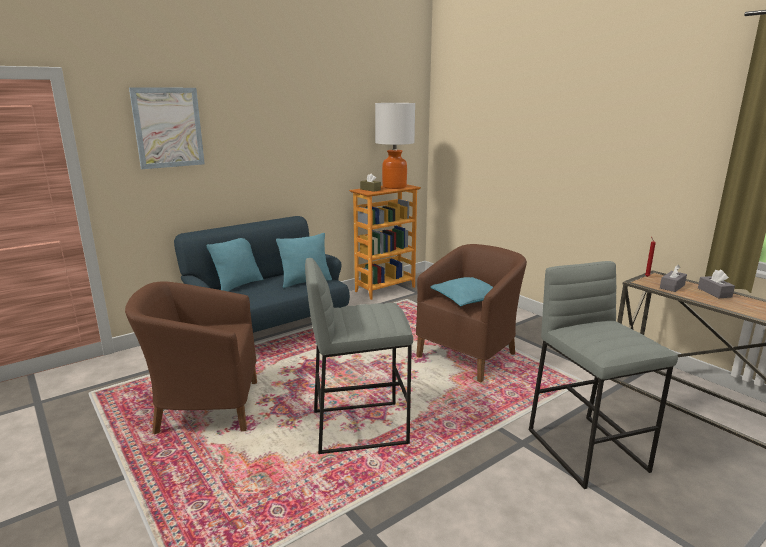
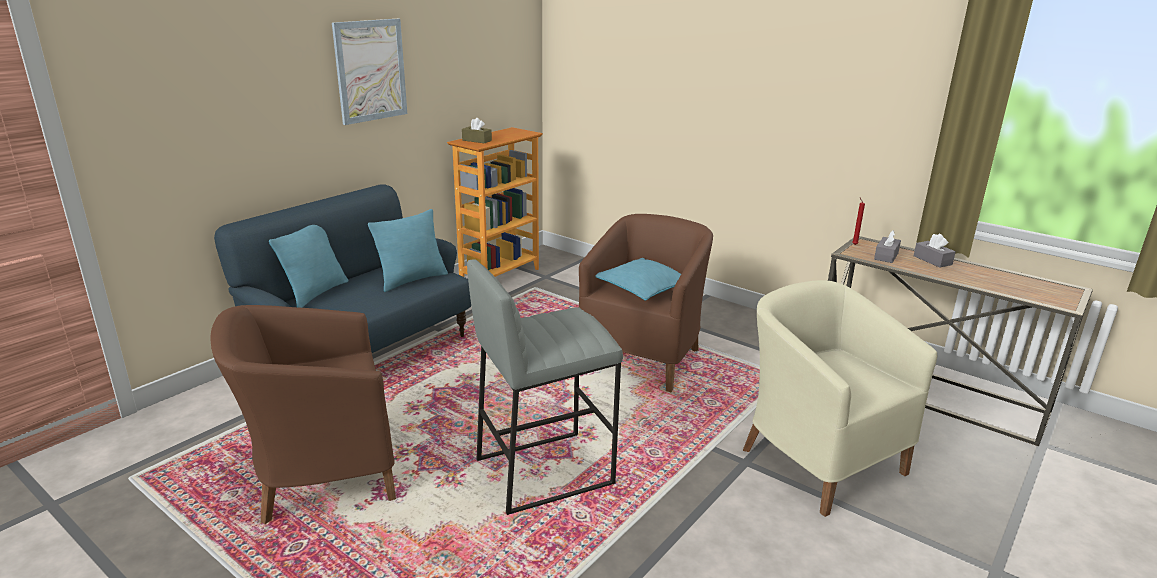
camera: 15 degrees left, 5 degrees up
(168, 127) = (194, 67): picture -> picture (370, 70)
(394, 187) = (507, 134): table lamp -> none
(587, 449) = (818, 459): grey stool -> beige armchair

